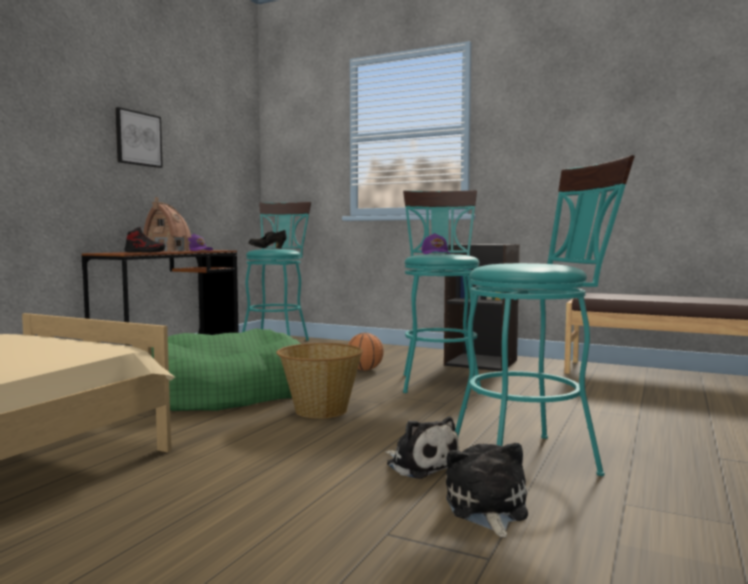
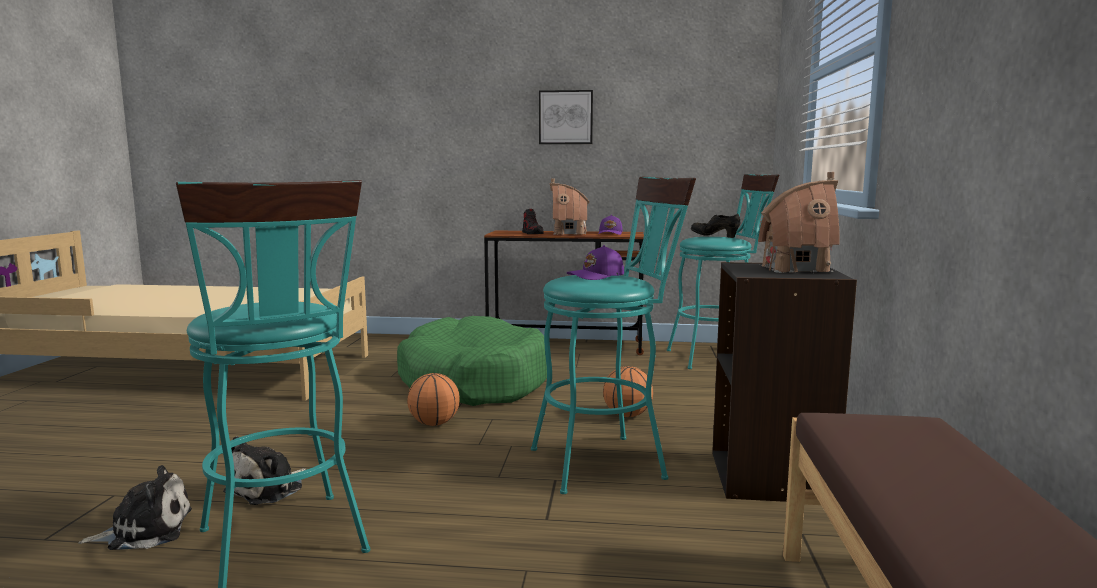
camera: 70 degrees right, 5 degrees up
(320, 410) = (434, 424): basket -> basketball
(480, 243) = (795, 268): none -> toy house

